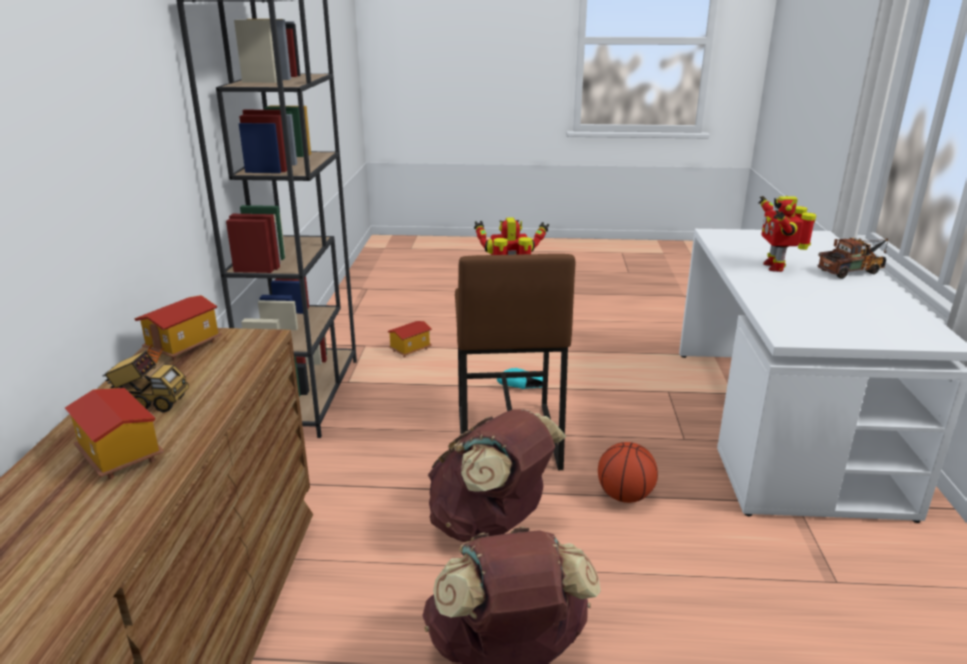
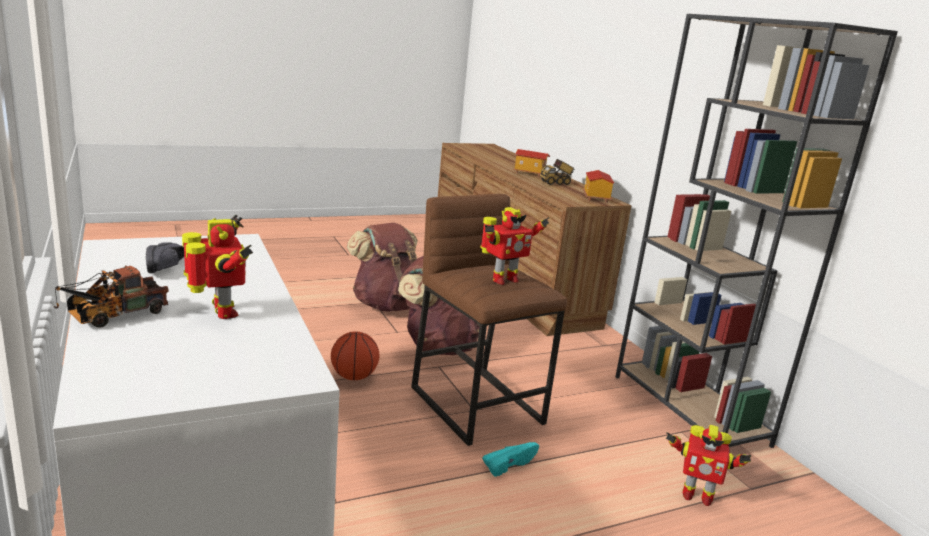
camera: 150 degrees right, 5 degrees down
(410, 349) = (696, 495): toy house -> toy robot
(846, 306) = (168, 268): none -> black shoe

